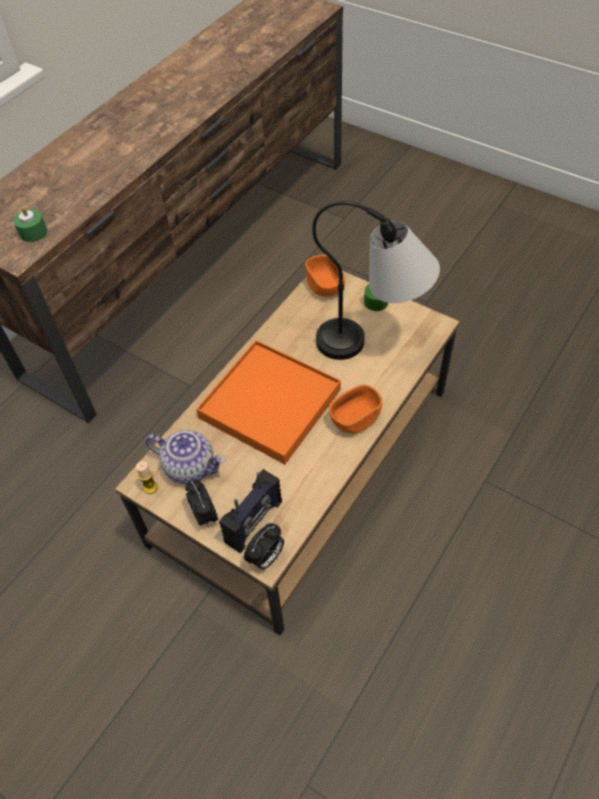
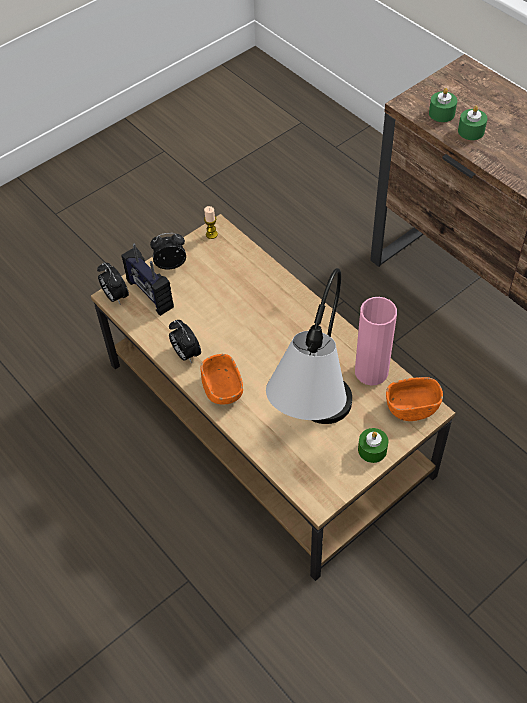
camera: 105 degrees right, 0 degrees up
(60, 209) = (471, 131): none -> green candle
(190, 466) = (220, 261): teapot -> none
(270, 404) = (265, 327): orange tray -> none
(297, 316) = (371, 371): none -> pink vase
(324, 462) = (186, 354): none -> alarm clock

